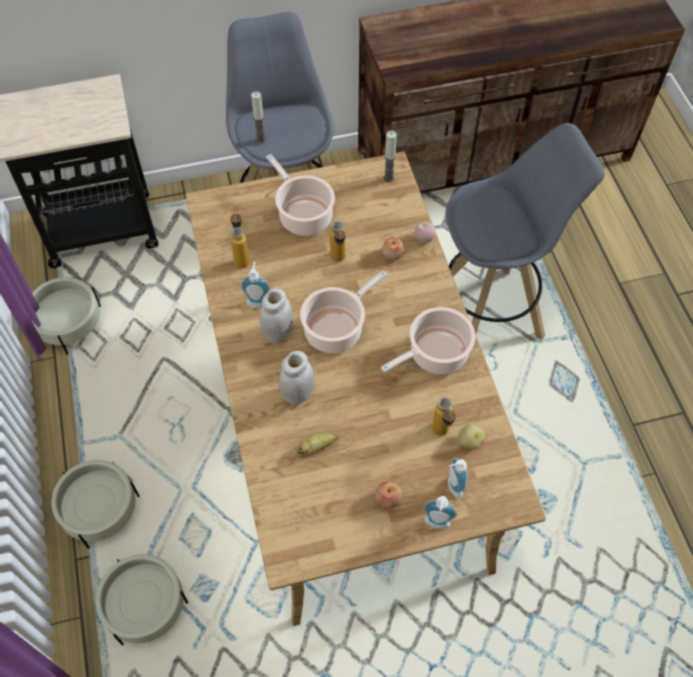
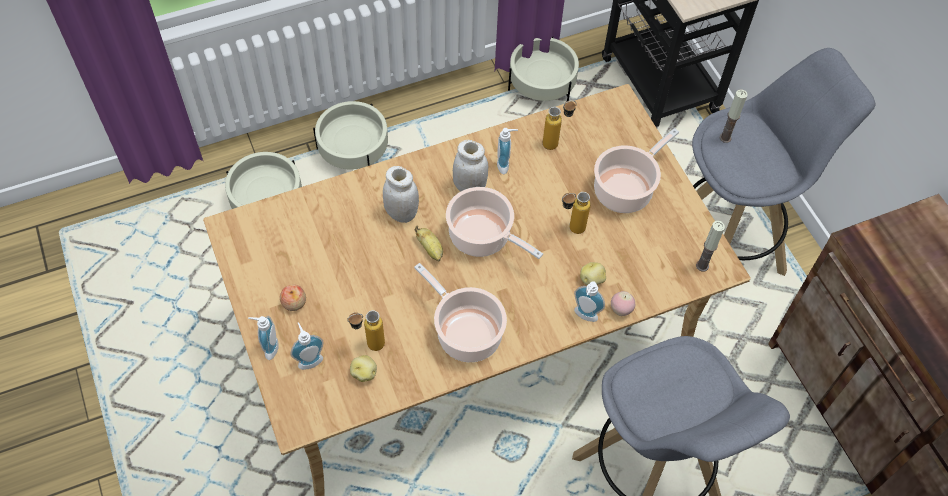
camera: 80 degrees right, 0 degrees up
(317, 446) = (345, 236): banana -> banana (430, 249)
(392, 254) = (592, 279): apple -> potato
(428, 265) = (584, 317): none -> soap dispenser

